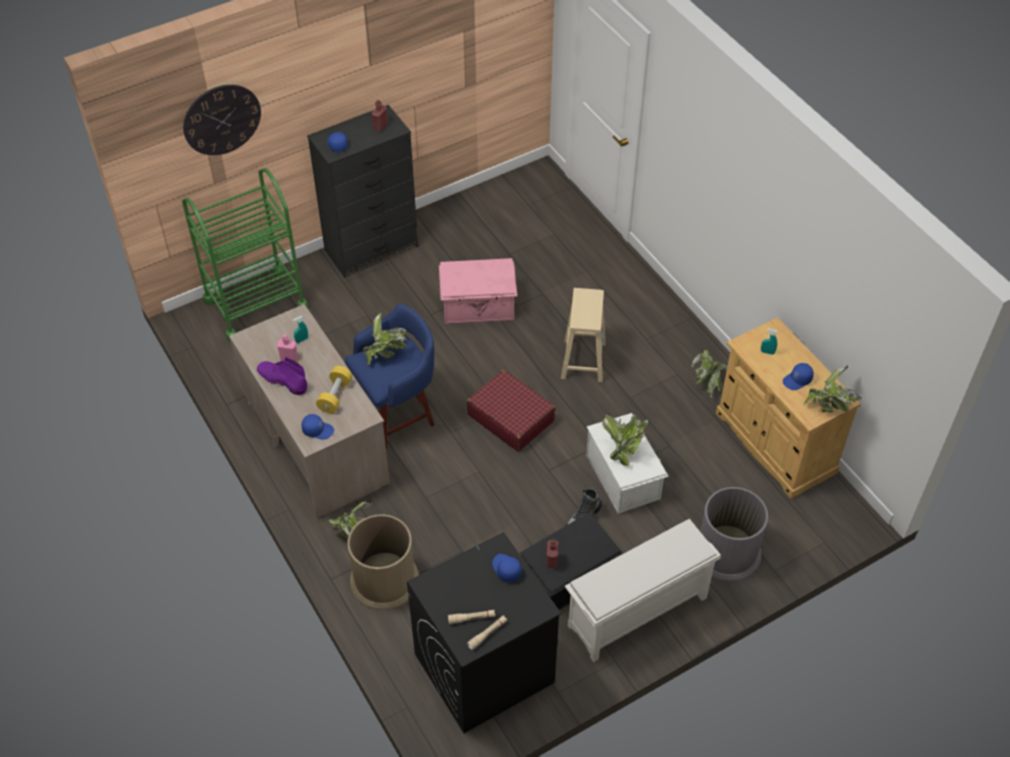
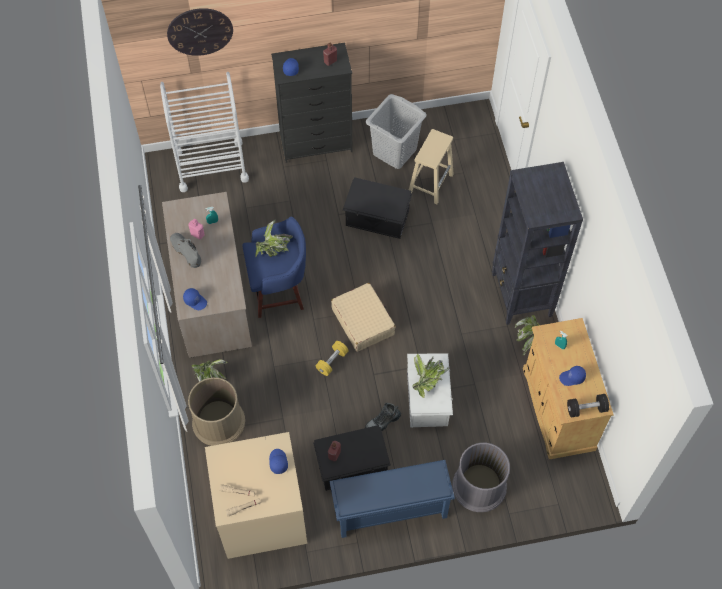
camera: 20 degrees right, 10 degrees up
(255, 304) = (211, 165): green cart -> white cart
(282, 380) = (185, 251): purple boot -> grey boot
(335, 396) = (218, 277): yellow dumbbell -> yellow dumbbell (332, 361)
(467, 233) = (395, 151): none -> grey laundry basket
(478, 306) = (377, 219): pink storage box -> black storage box
(483, 669) = (261, 515): black washing machine -> beige washing machine
(510, 417) = (363, 321): red suitcase -> beige suitcase
(583, 359) = (439, 290): beige stool -> beige stool (430, 183)
(636, 613) = (389, 511): white shoe rack -> blue shoe rack
(678, 339) = (521, 296): none -> black bookcase
(829, 407) = (586, 409): potted plant -> black dumbbell

